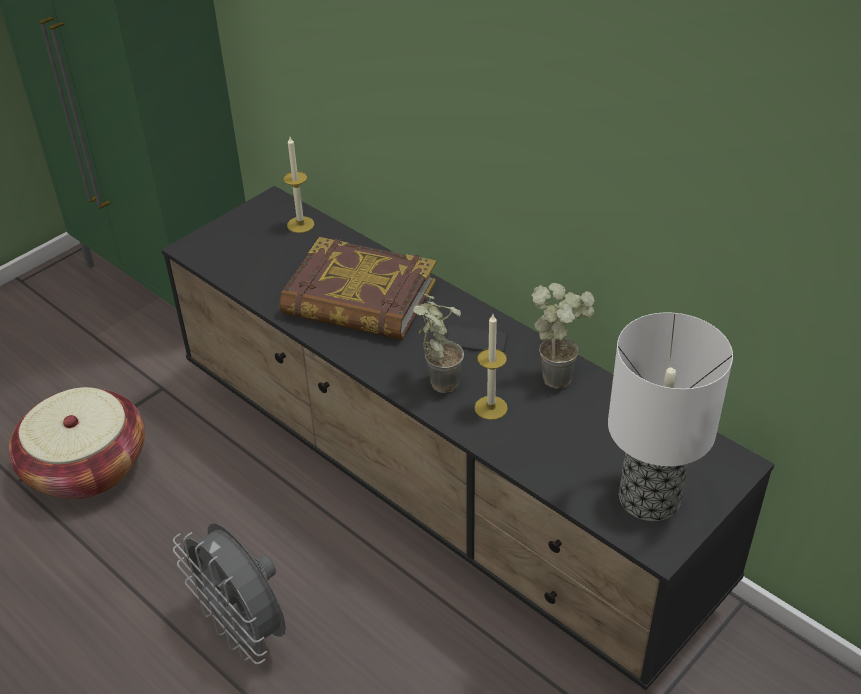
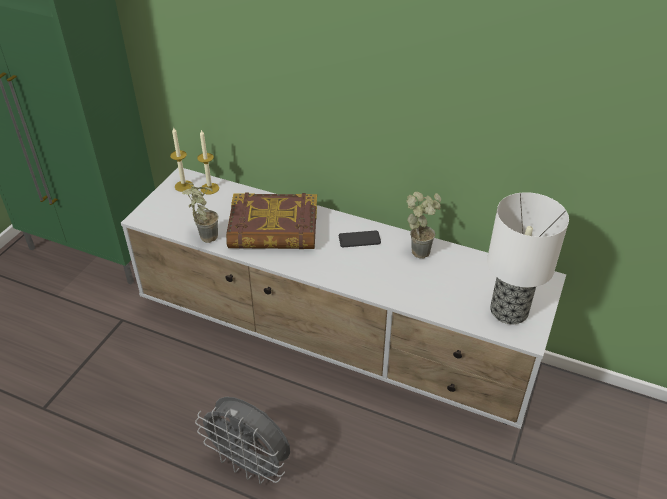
camera: 20 degrees left, 0 degrees up
(87, 467) = (91, 385): basket -> none
(436, 381) = (348, 269): potted plant -> potted plant (203, 236)
(437, 490) = (335, 342): black tv stand -> white tv stand
(491, 408) = (390, 278): candle -> candle (184, 186)

